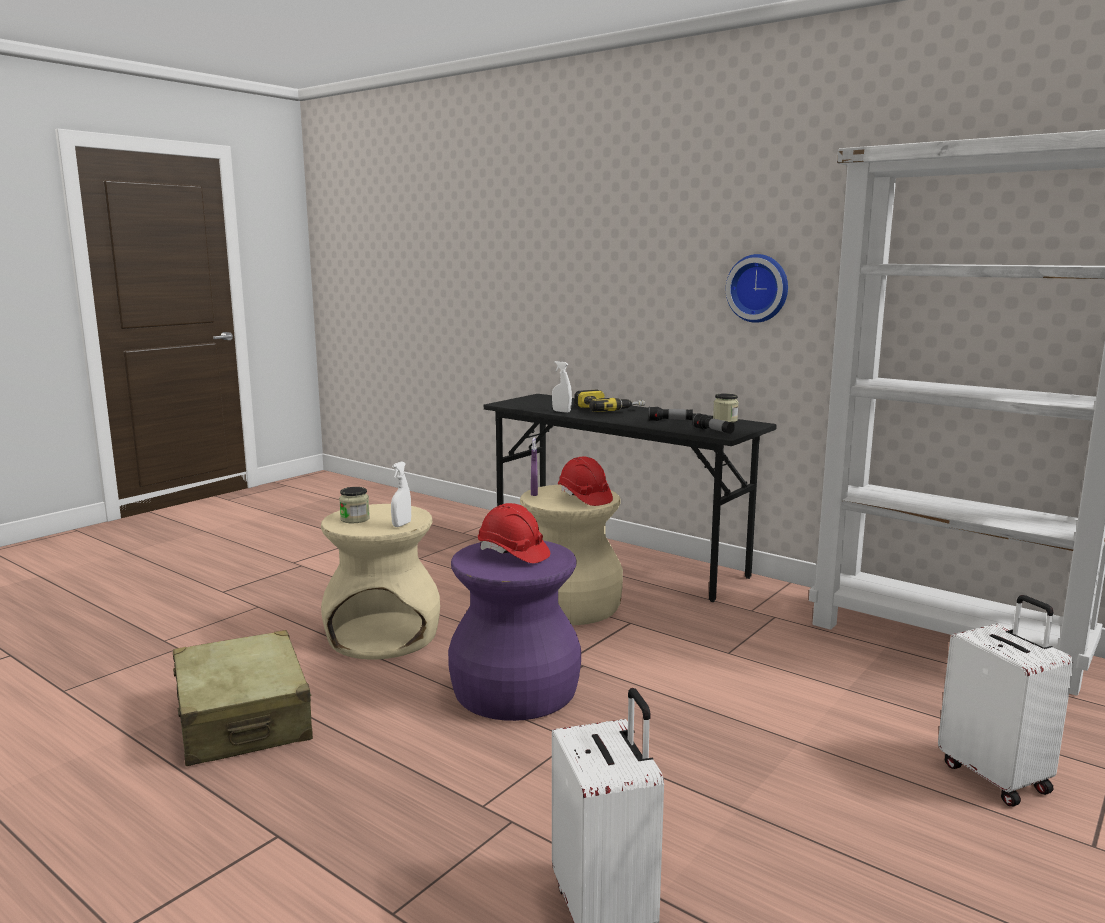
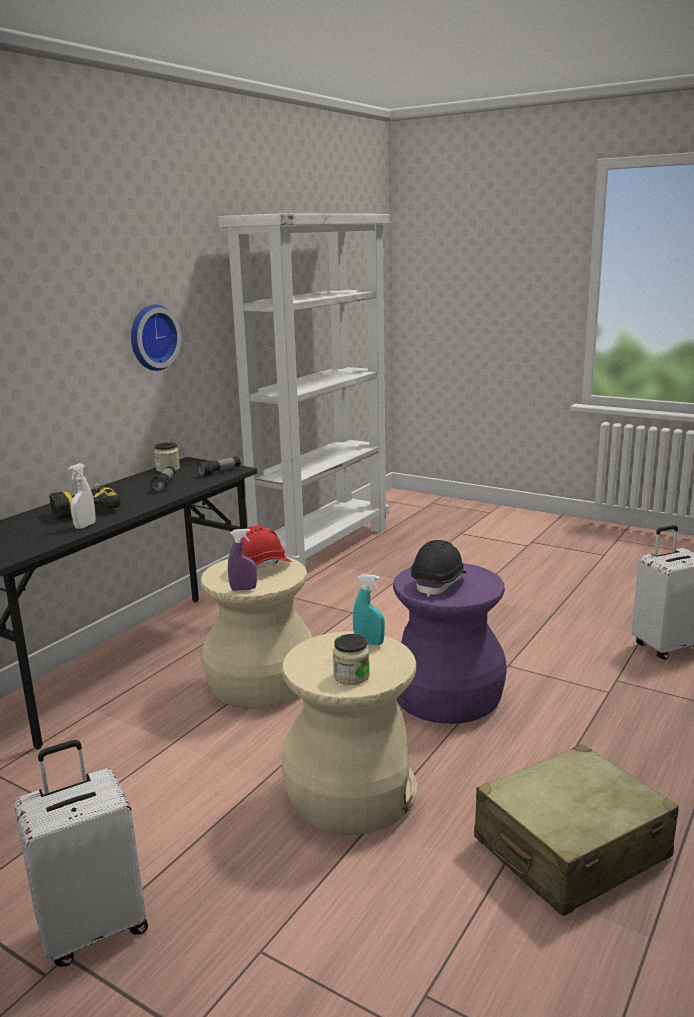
camera: 95 degrees left, 5 degrees up
(401, 524) = (369, 643): white spray bottle -> turquoise spray bottle
(513, 553) = (439, 583): red hard hat -> black hard hat
(996, 776) = (481, 555): white suitcase -> white suitcase (93, 928)

